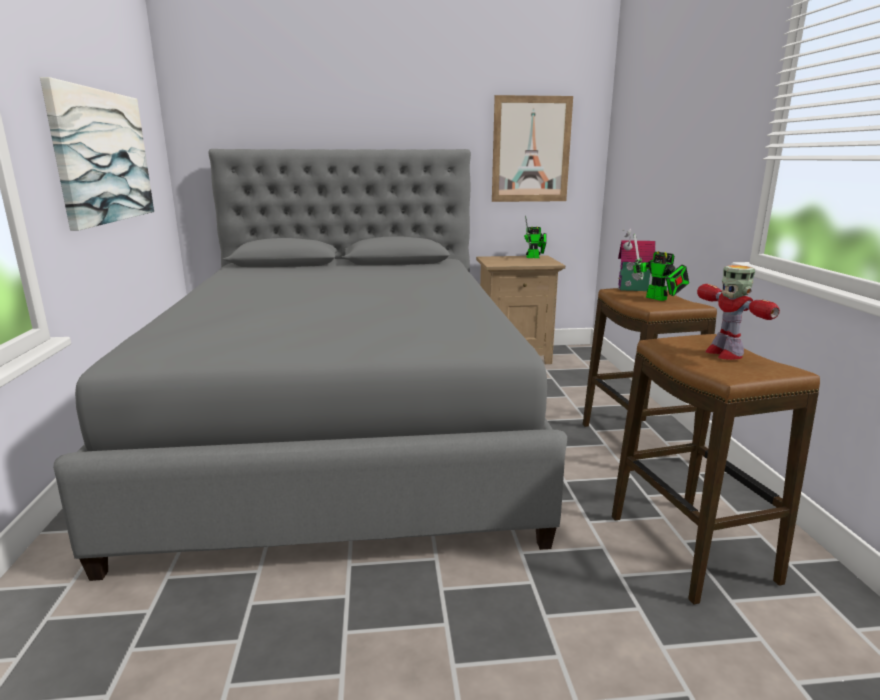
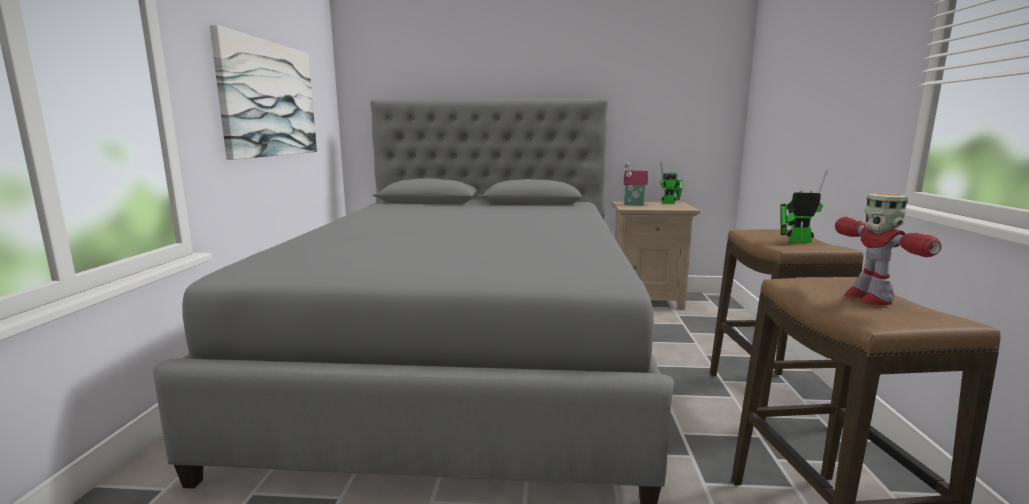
camera: 10 degrees right, 5 degrees down
(531, 150) = (669, 99): picture -> none
(633, 290) = (766, 231): toy house -> toy house (634, 205)
(659, 299) = (795, 241): toy robot -> toy robot turned 135 degrees clockwise

